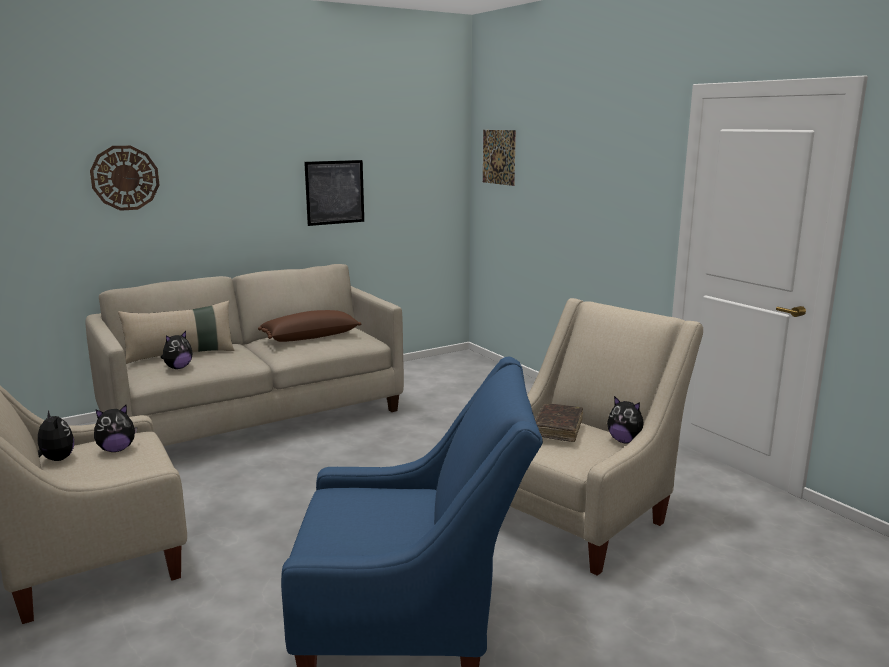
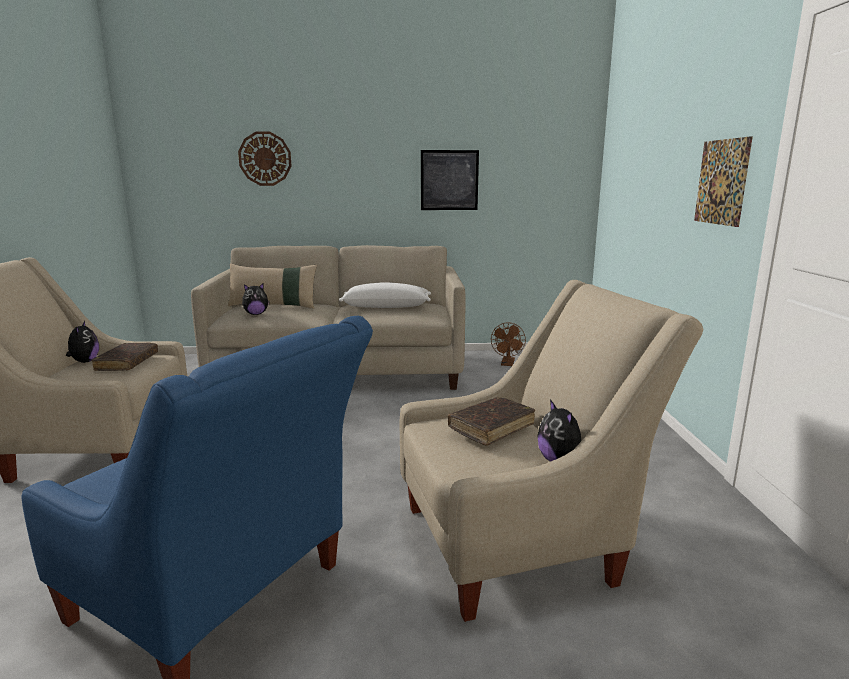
camera: 30 degrees right, 0 degrees up
(117, 449) = (127, 363): plush toy -> brown book
(310, 337) = (386, 306): brown pillow -> white pillow
(416, 376) = (507, 364): none -> brown fan
(499, 157) = (621, 146): picture -> picture (721, 182)

